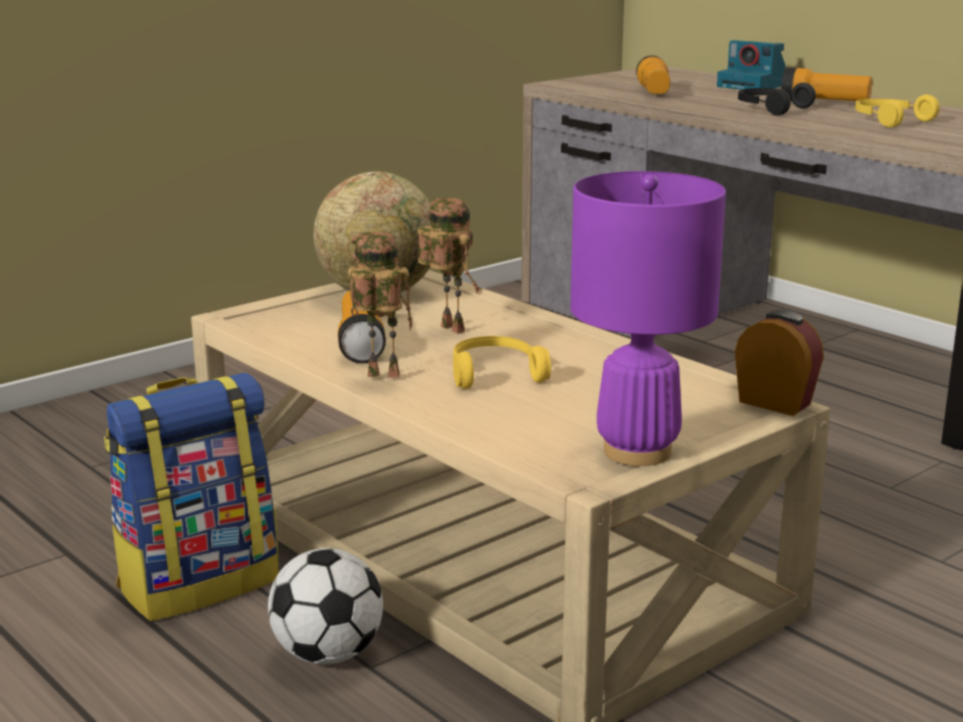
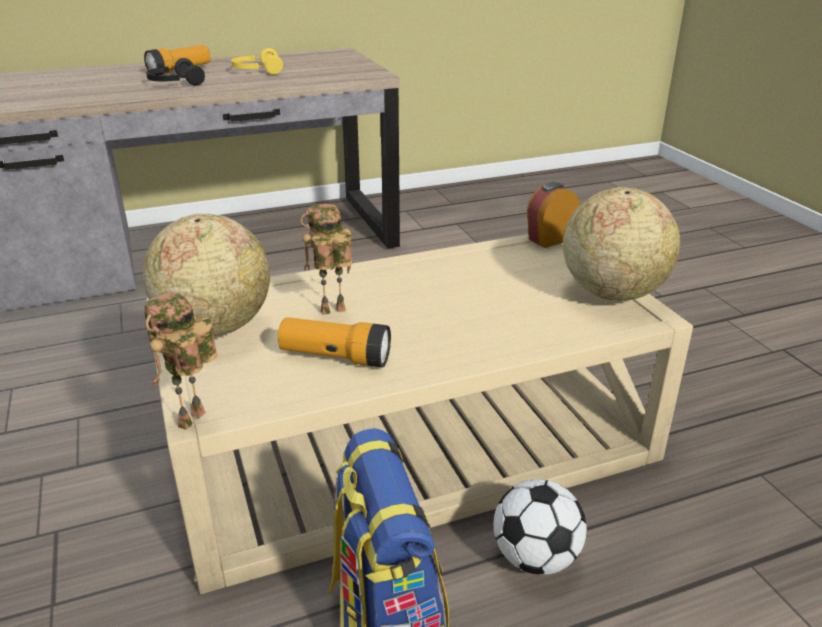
camera: 70 degrees left, 10 degrees up
(380, 376) = (428, 359): toy robot -> toy robot (193, 422)
(494, 373) = (445, 312): yellow headphones -> none
(637, 451) = (612, 293): purple table lamp -> globe
(653, 92) = (54, 94): flashlight -> none
(753, 86) = (89, 72): camera -> none

